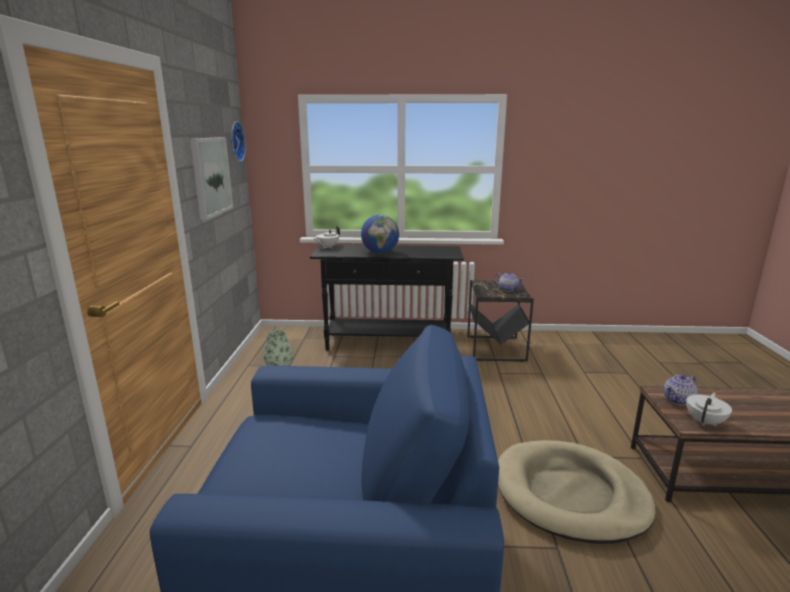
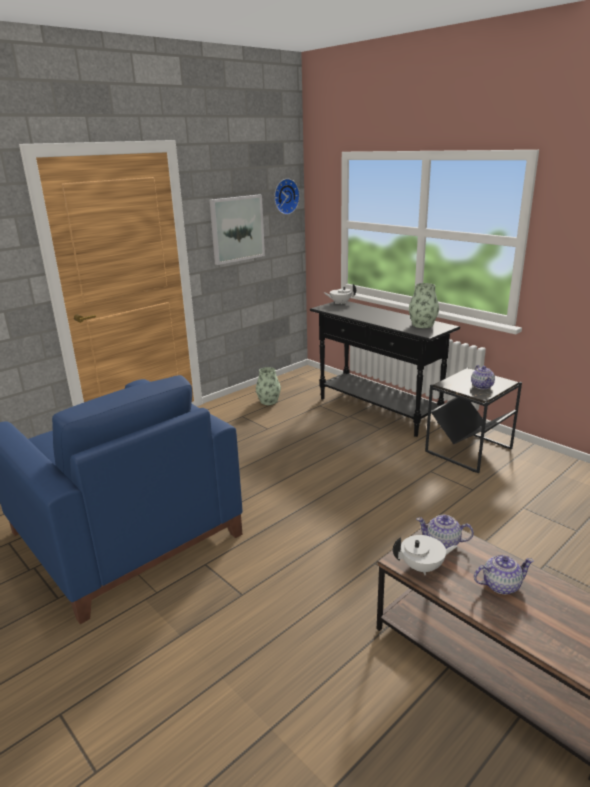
camera: 45 degrees right, 5 degrees up
(380, 252) = (368, 317): globe -> none
(434, 250) = (422, 325): none -> vase
(570, 494) = (311, 576): beige dog bed -> none
(748, 408) = (500, 585): none -> teapot

